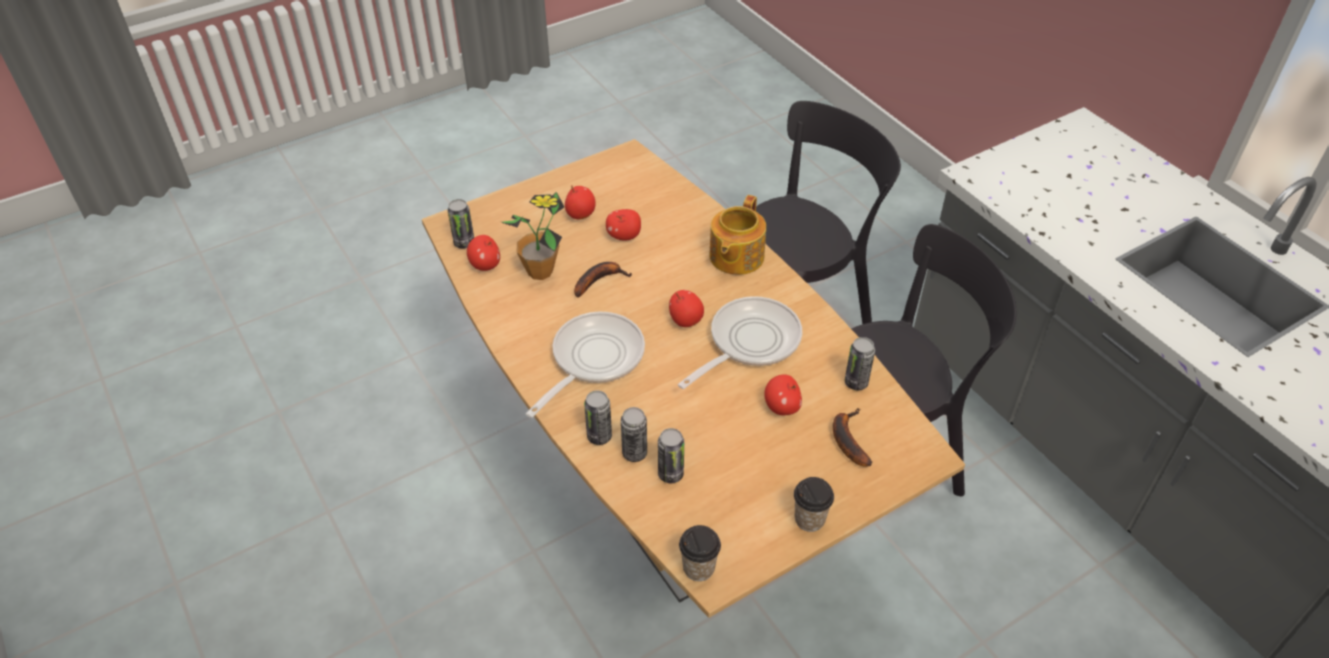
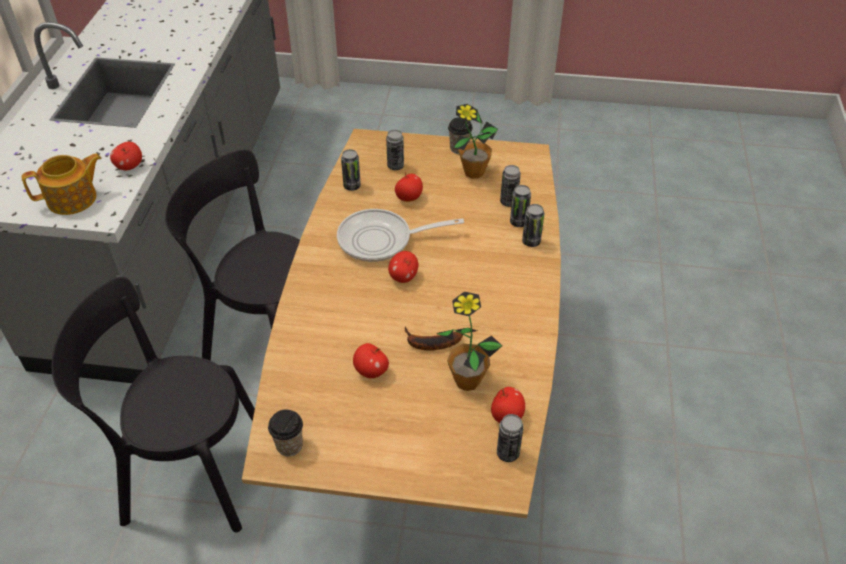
camera: 140 degrees left, 0 degrees up
(580, 214) = (383, 417): apple -> apple (129, 166)
(593, 359) = (492, 288): frying pan -> none
(698, 568) = (536, 160): cup -> cup (289, 445)
(735, 257) = (314, 300): teapot -> teapot (73, 199)
(752, 491) = (473, 172): none -> potted plant
(847, 439) = (395, 166): banana -> can

